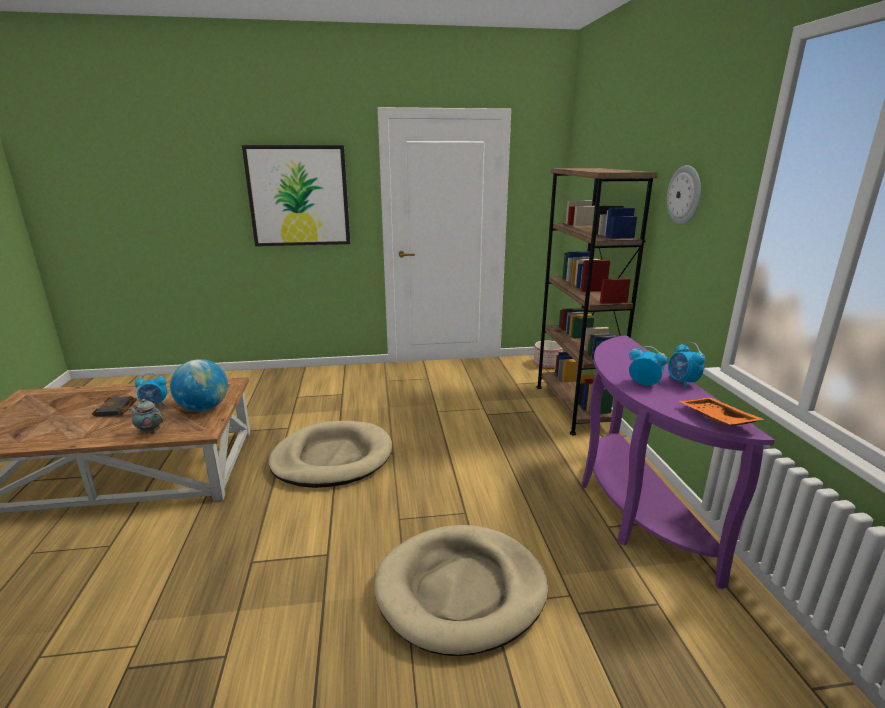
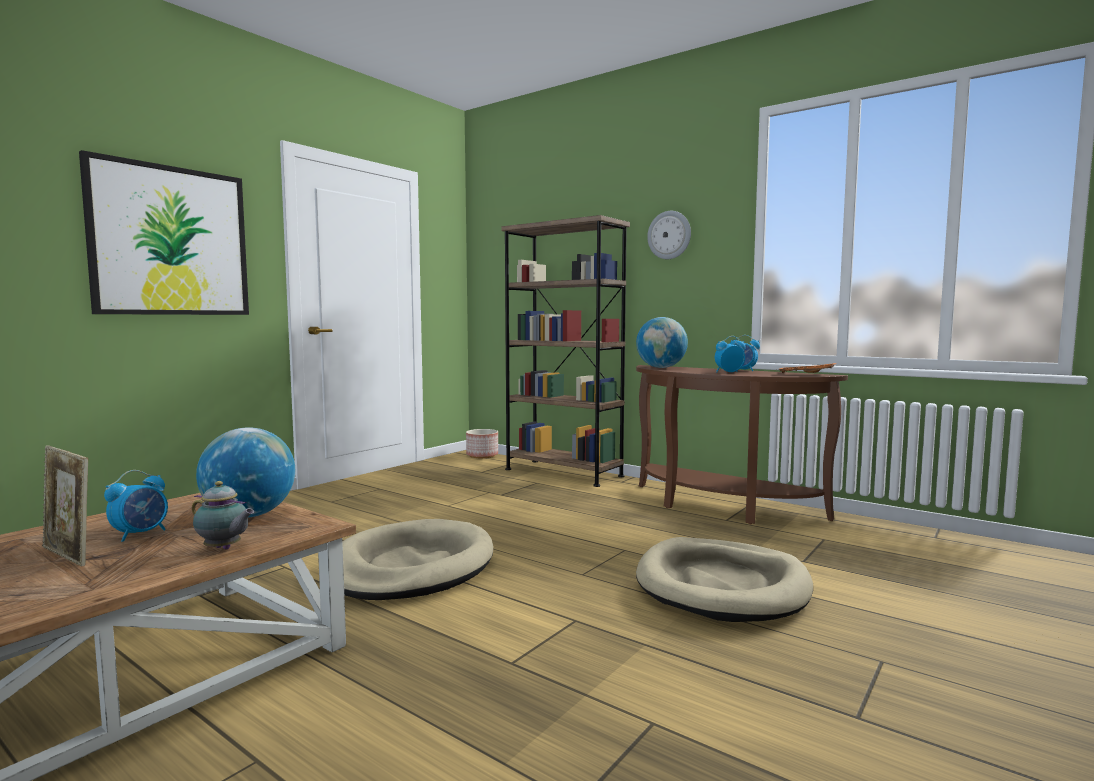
camera: 45 degrees left, 15 degrees down
(117, 410) = (68, 555): black book -> picture frame
(150, 432) = (224, 549): teapot -> teapot turned 135 degrees counterclockwise
(618, 349) = (661, 367): none -> globe
(631, 508) = (718, 507): purple console table -> brown console table

